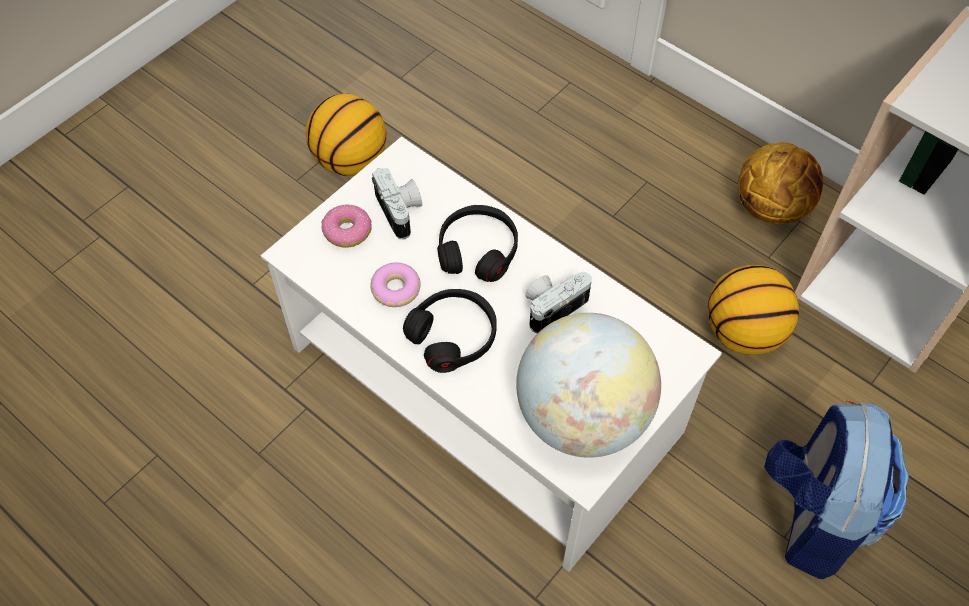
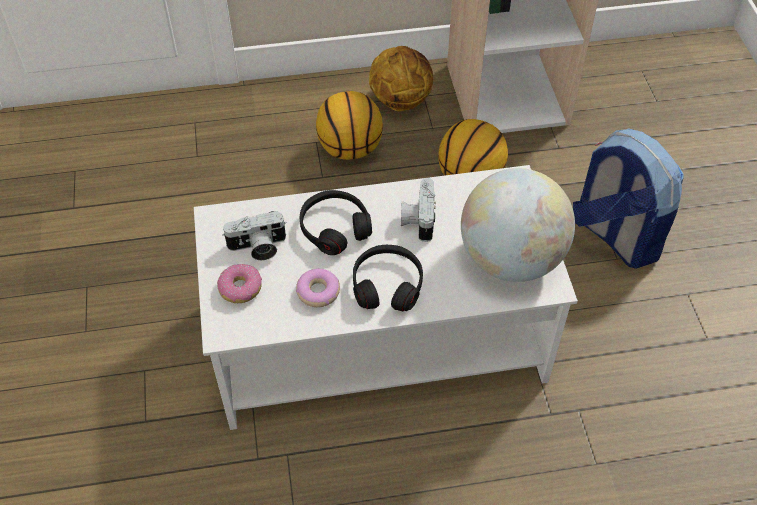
camera: 50 degrees left, 5 degrees down
(350, 160) = (108, 286): basketball -> basketball (349, 149)
(401, 211) = (258, 247): camera -> camera turned 150 degrees clockwise

